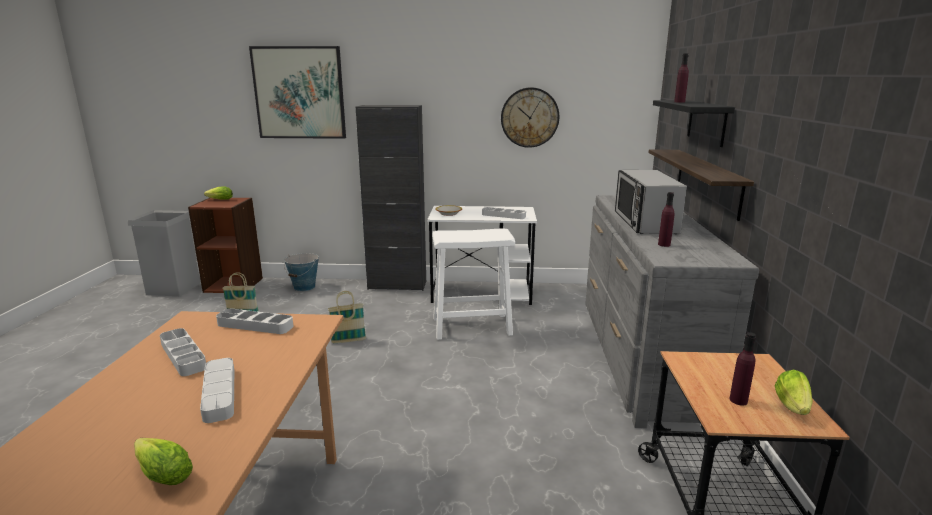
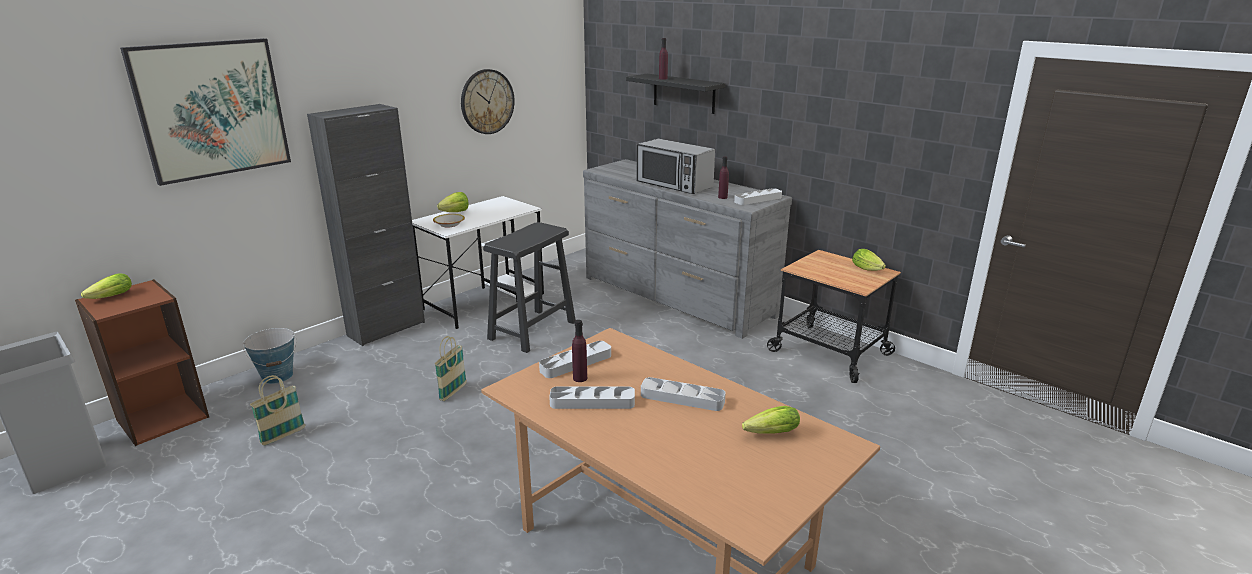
camera: 50 degrees left, 5 degrees up
(471, 326) = (532, 330): white stool -> black stool
(473, 208) = (455, 212): none -> lettuce
(503, 215) = (502, 211): grey tray -> grey tray (758, 199)
(707, 181) = (697, 141): shelf -> none
(738, 400) = (849, 276): purple bottle -> purple bottle (580, 378)

